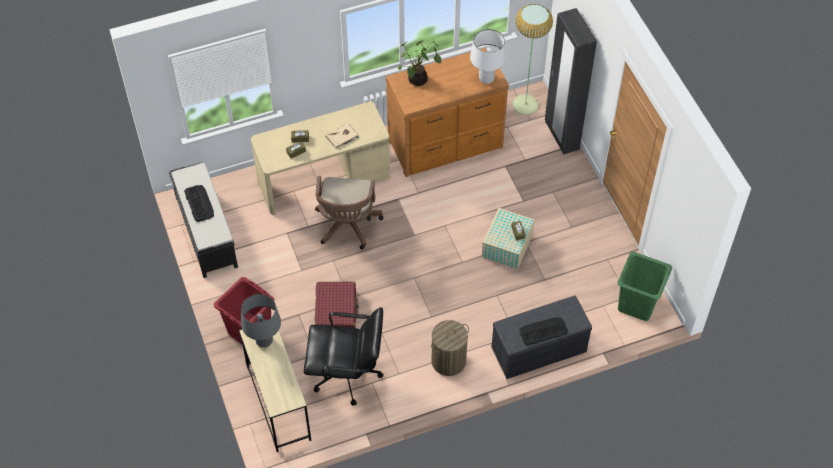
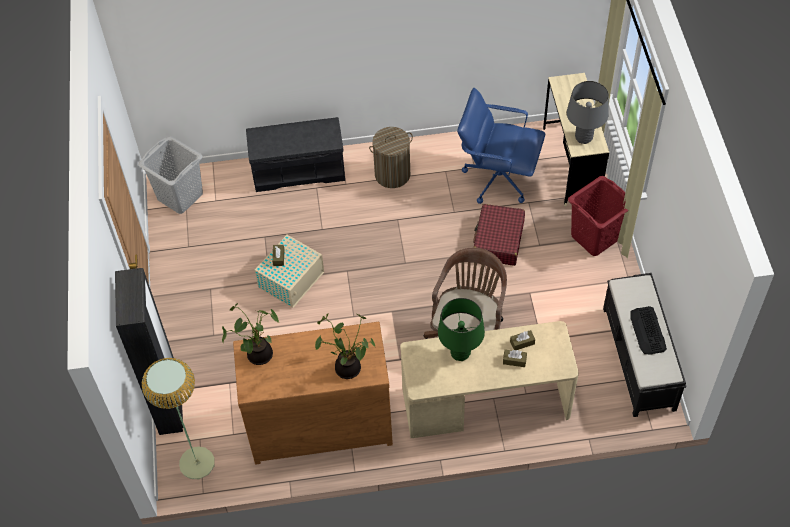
camera: 165 degrees left, 0 degrees up
(342, 137) = (460, 353): beige book -> green table lamp
(347, 375) = (497, 178): black office chair -> blue office chair
(486, 78) = (258, 354): white table lamp -> potted plant
(542, 331) = (296, 131): keyboard -> none
(637, 304) = (180, 196): green laundry basket -> grey laundry basket

